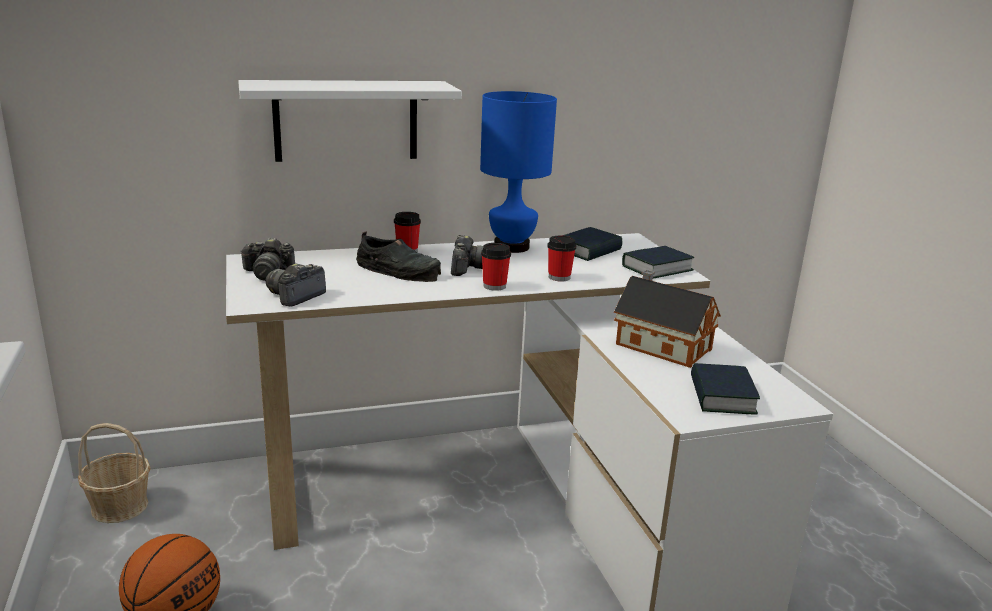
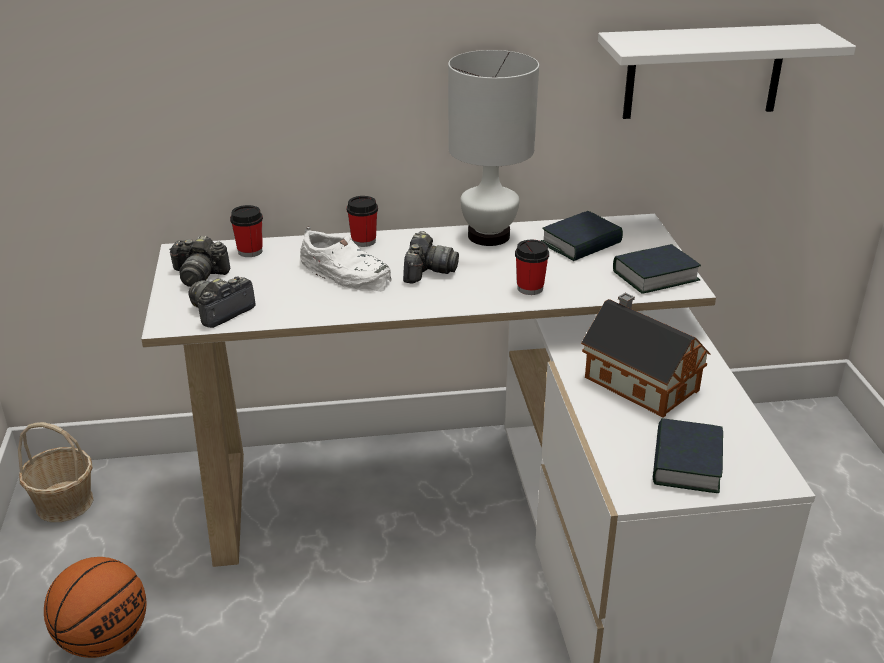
camera: 10 degrees right, 10 degrees up
(346, 120) = (289, 92): white shelf -> white shelf (703, 72)
(399, 270) = (346, 273): black shoe -> white shoe
(494, 286) = (448, 301): cup -> cup (250, 251)
(512, 247) = (489, 236): blue table lamp -> white table lamp

